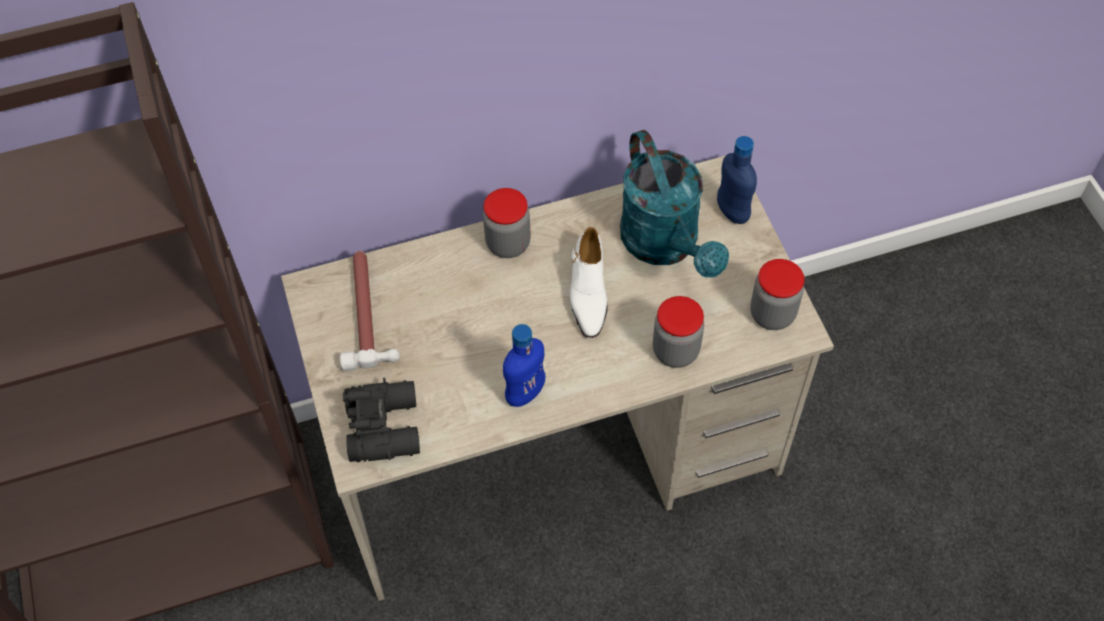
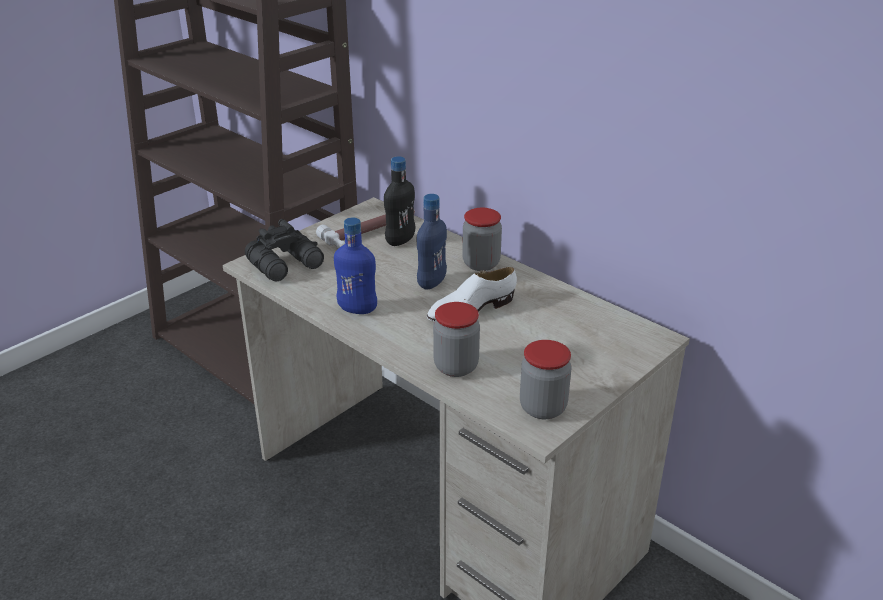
camera: 60 degrees right, 25 degrees down
(408, 294) = (400, 241): none -> black bottle
(666, 245) = (554, 331): turquoise watering can -> none
(732, 212) = (626, 354): blue bottle -> blue bottle (431, 283)

